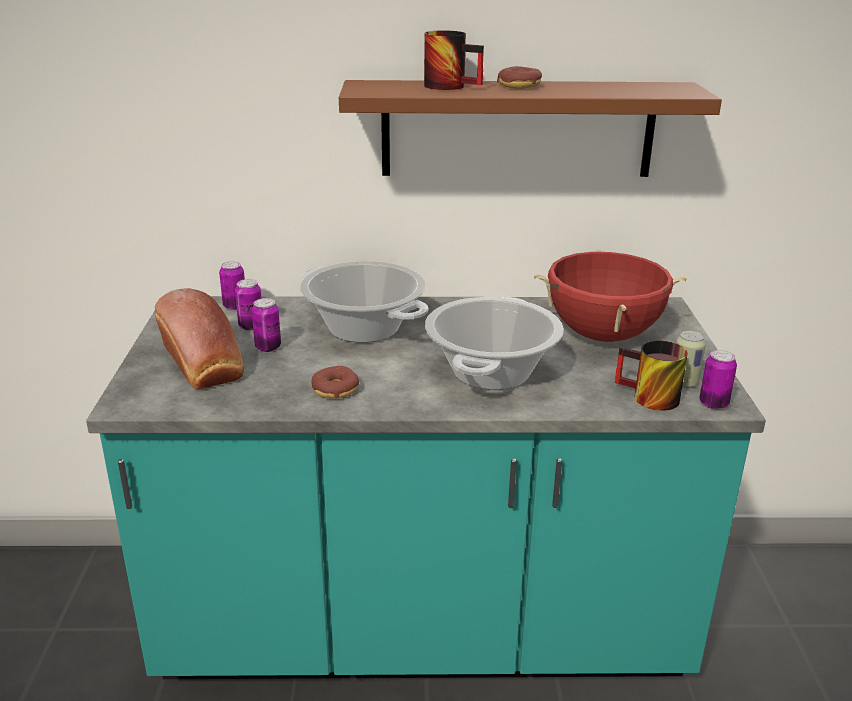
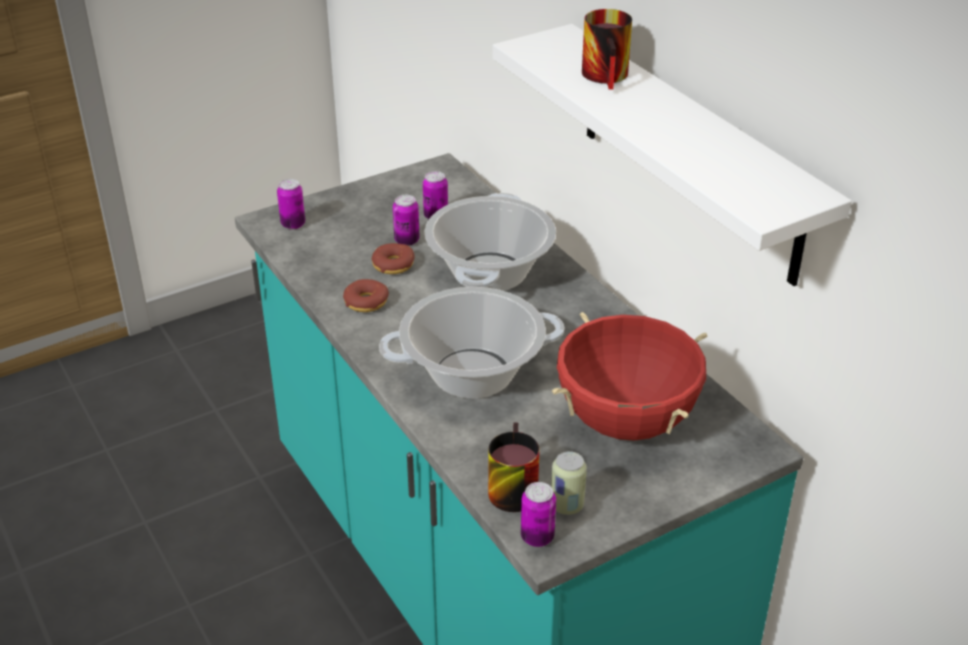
camera: 60 degrees right, 10 degrees up
(203, 364) = (351, 225): bread -> none
(235, 306) = (464, 193): can -> can (293, 224)
(517, 129) = (689, 153): brown shelf -> white shelf
(519, 85) = (662, 107): donut -> donut (393, 265)

